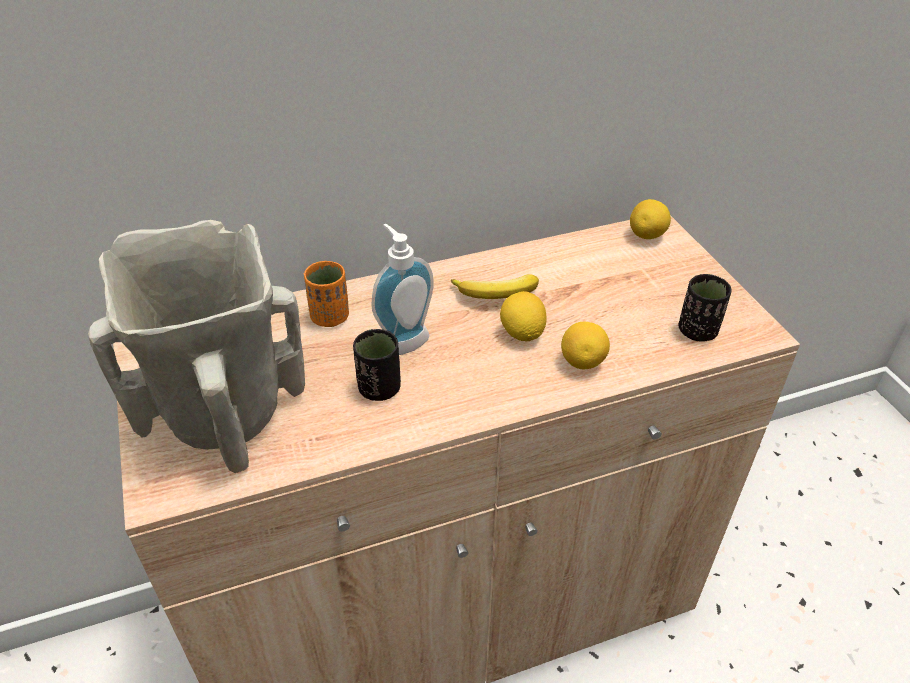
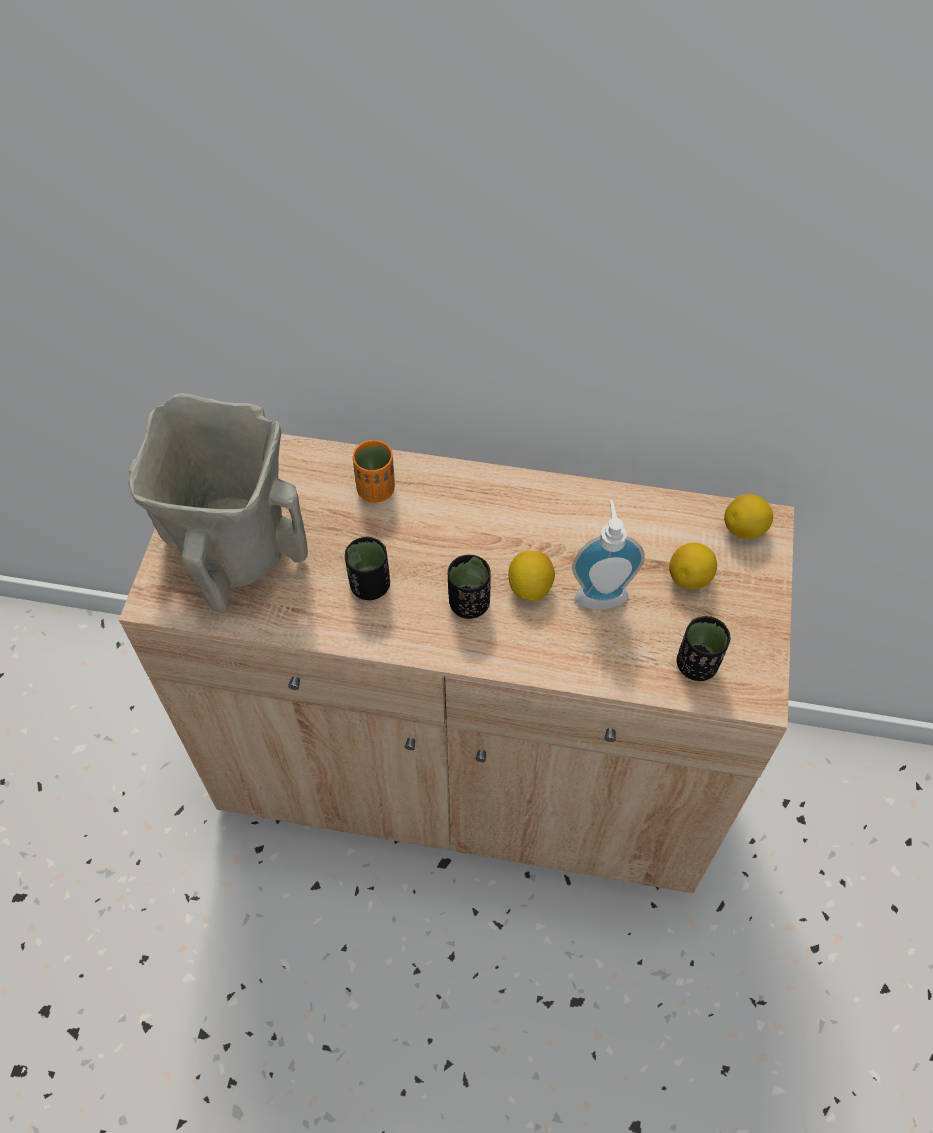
camera: 30 degrees right, 15 degrees up
(402, 340) = (421, 544): soap dispenser -> soap dispenser (600, 592)
(480, 365) = (469, 603): none -> black cup
(497, 294) = (539, 532): banana -> none
(582, 362) = (561, 644): lemon -> lemon (689, 578)

